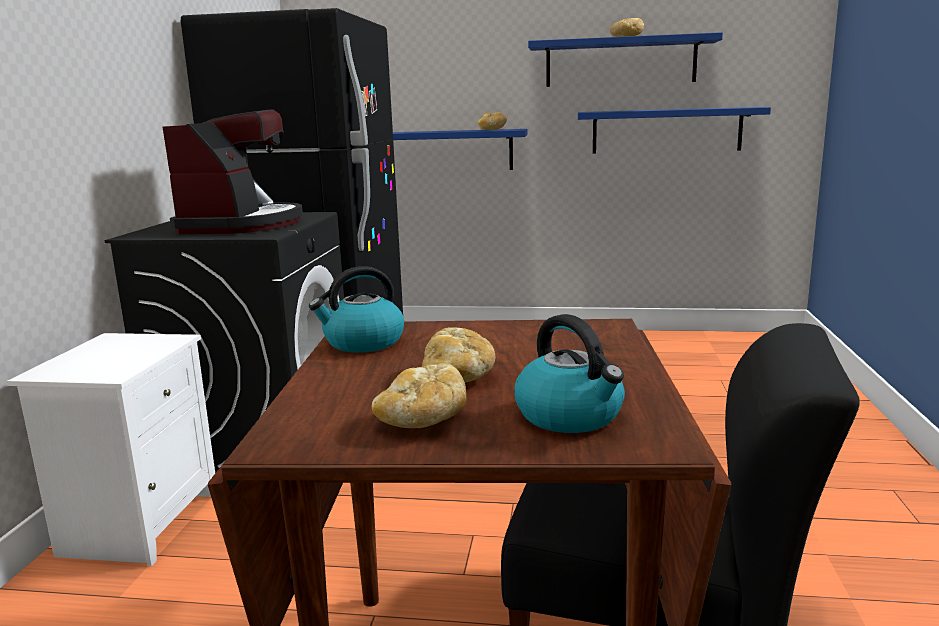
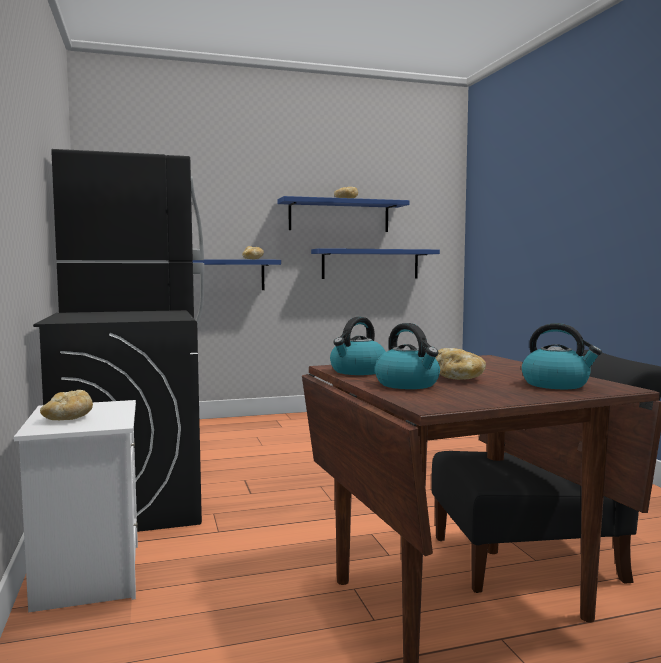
camera: 25 degrees left, 10 degrees down
(242, 225) = (133, 316): coffee machine -> none
(360, 384) = (408, 384): none -> kettle
(423, 421) = (486, 392): bread -> bread (68, 419)

